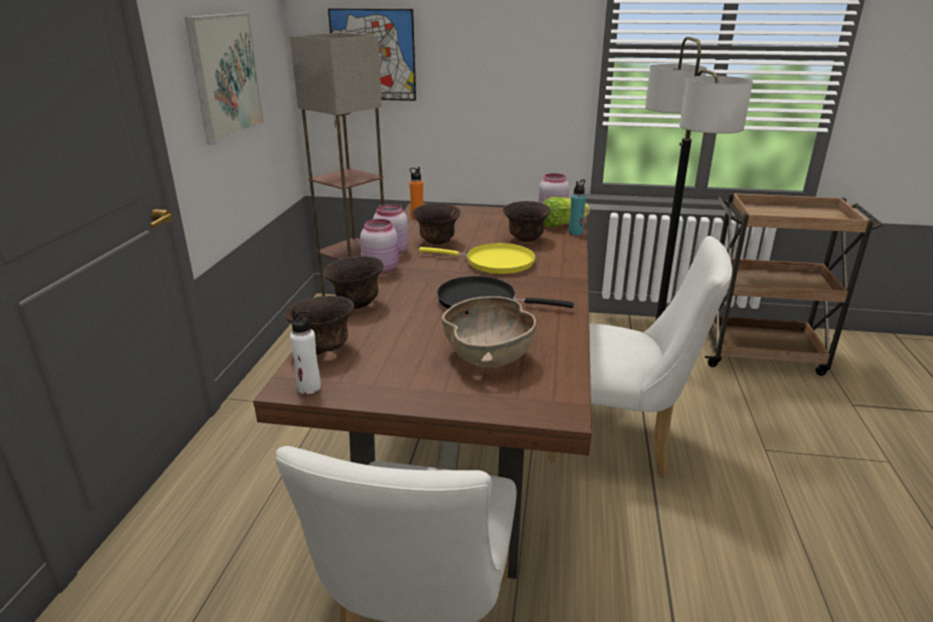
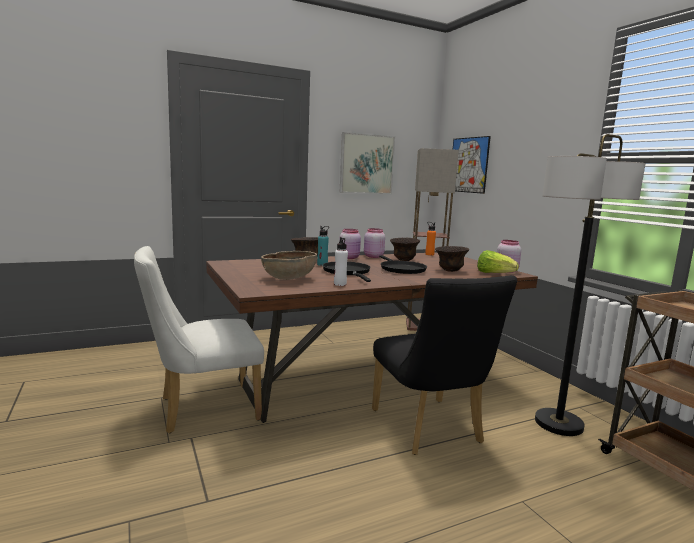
camera: 55 degrees right, 15 degrees down
(309, 387) = (223, 263): white bottle -> white bottle (340, 284)
(323, 349) = (257, 261): brown bowl -> none
(494, 262) = (401, 269): yellow frying pan -> black frying pan
(575, 233) = (489, 277): turquoise bottle -> turquoise bottle (322, 264)
(620, 441) = (430, 430): white chair -> black chair

